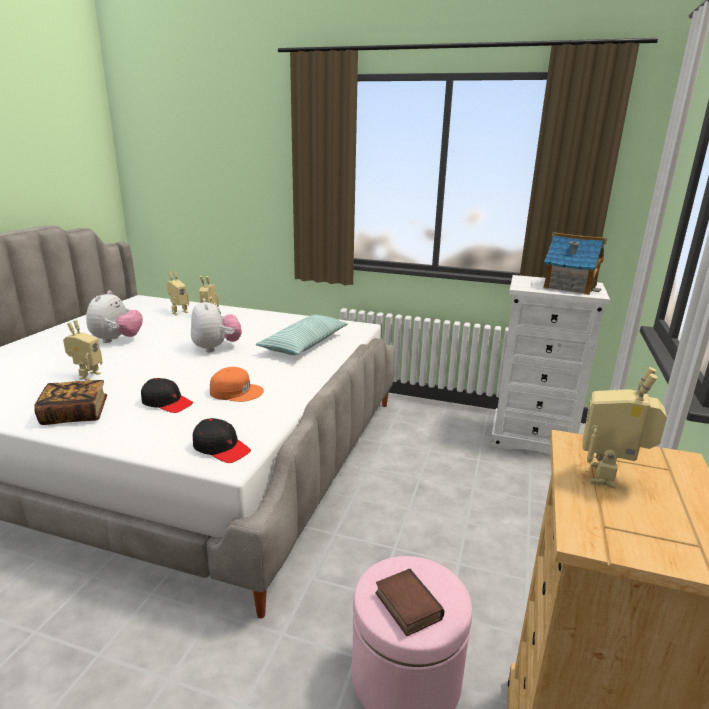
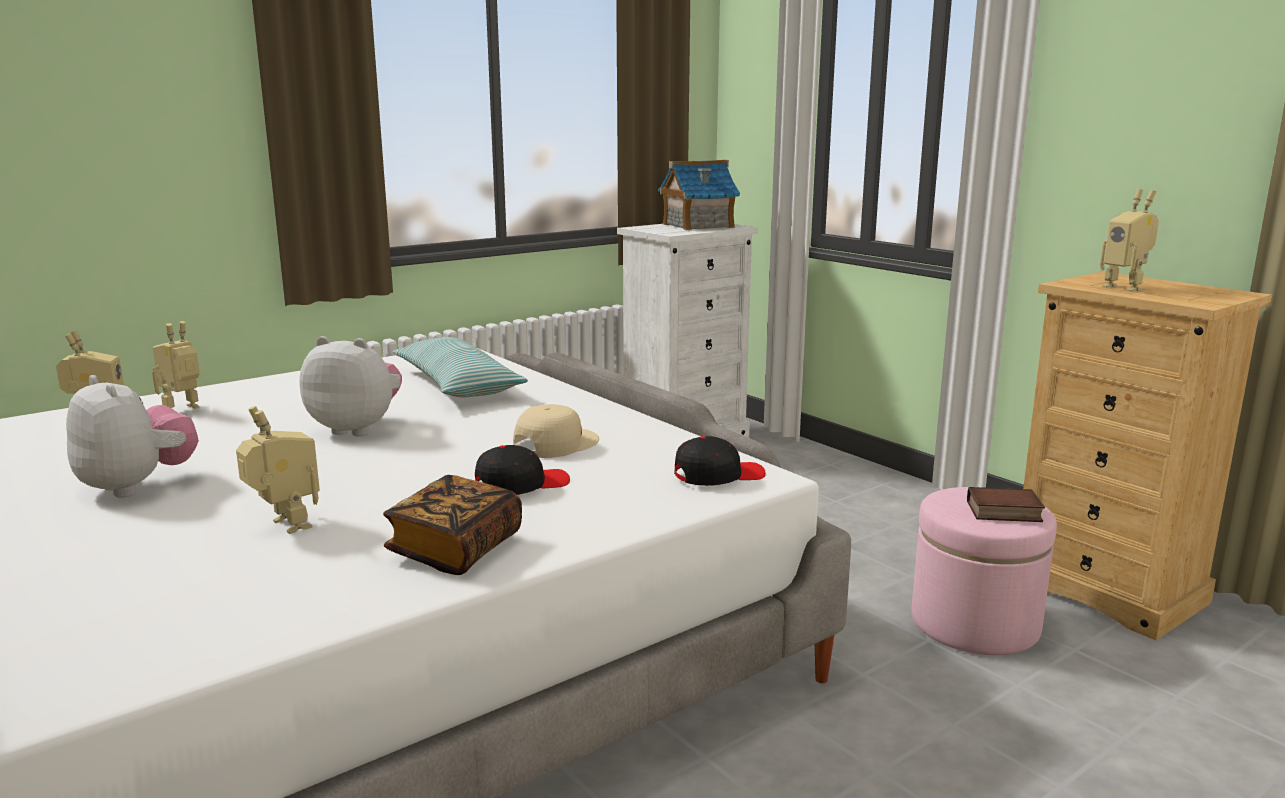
camera: 55 degrees left, 5 degrees down
(236, 391) = (555, 443): orange cap -> beige cap

